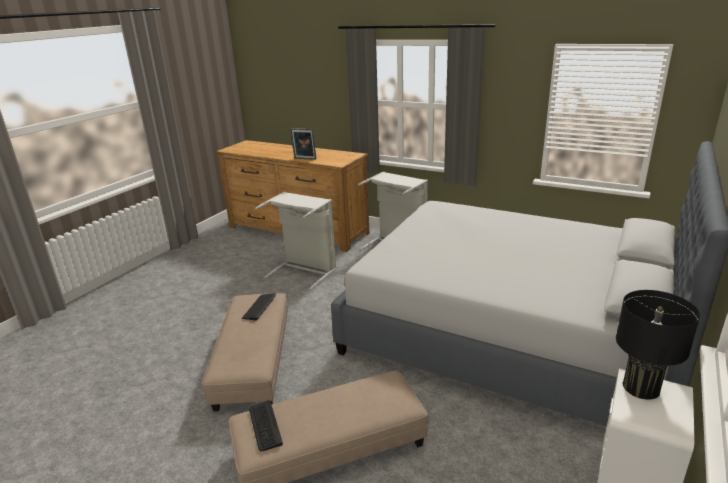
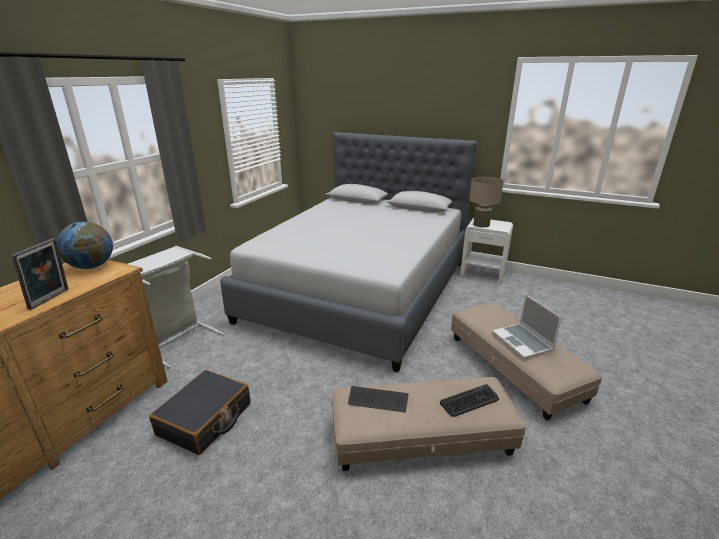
camera: 95 degrees left, 0 degrees up
(265, 425) = (555, 364): keyboard -> keyboard (470, 401)
(305, 270) = (205, 419): grey laundry basket -> black suitcase
(313, 409) = (523, 342): none -> laptop
(346, 157) = (92, 266): none -> globe
(640, 387) = (481, 224): black table lamp -> beige table lamp

